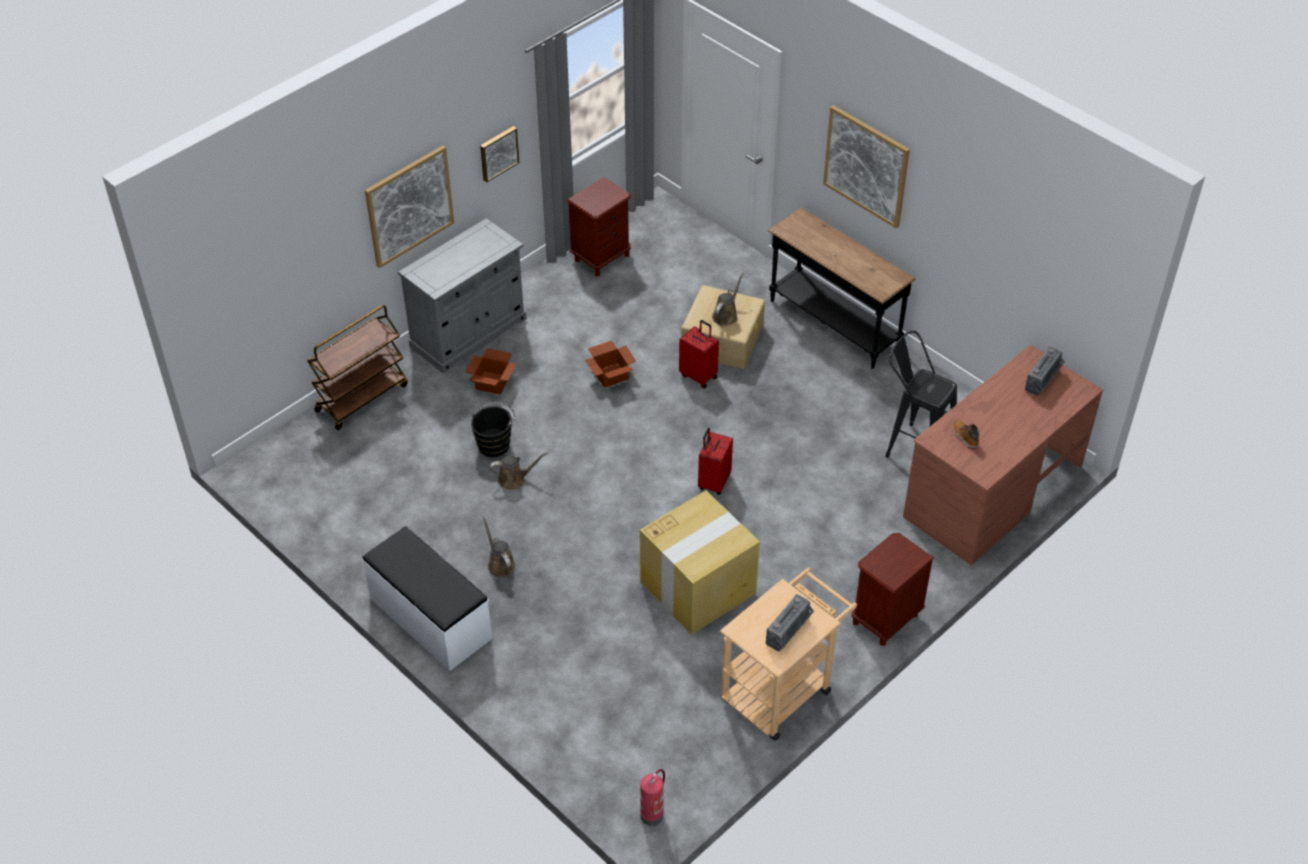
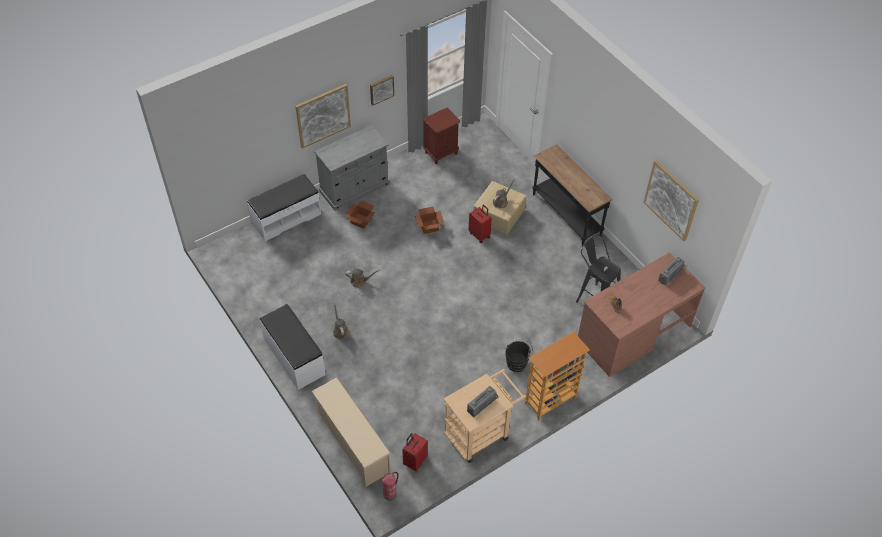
camera: 10 degrees right, 5 degrees up
(362, 397) = (286, 218): brown cart -> white bench
(495, 443) = (354, 258): black bucket -> black bucket (517, 362)
(566, 744) = (352, 444): none -> beige shoe rack
(699, 587) = (448, 363): cardboard box -> none
(713, 482) = (472, 301): red suitcase -> red suitcase (415, 461)
(866, 166) = (592, 129): picture -> picture (671, 200)
(885, 619) = (550, 401): brown nightstand -> bookcase

